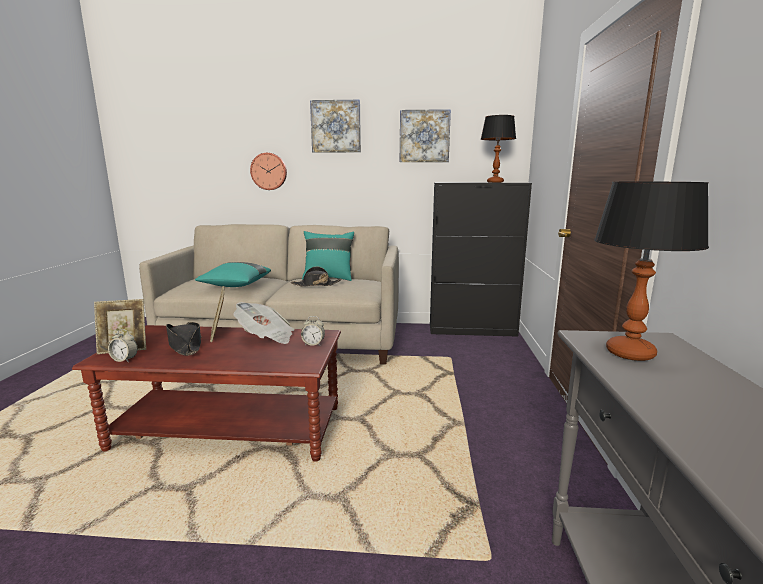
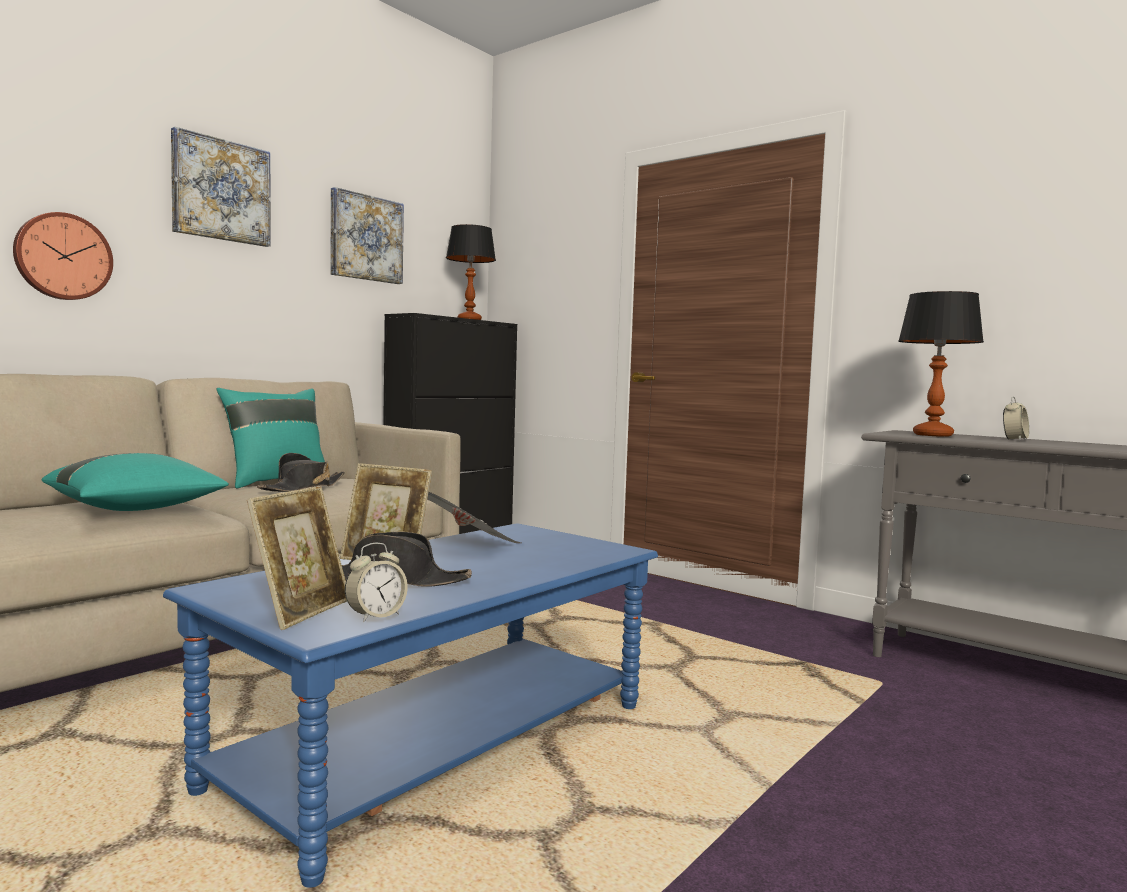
camera: 55 degrees left, 10 degrees down
(229, 428) = (442, 745): brown coffee table -> blue coffee table
(313, 344) = (548, 537): alarm clock -> alarm clock (1014, 439)

